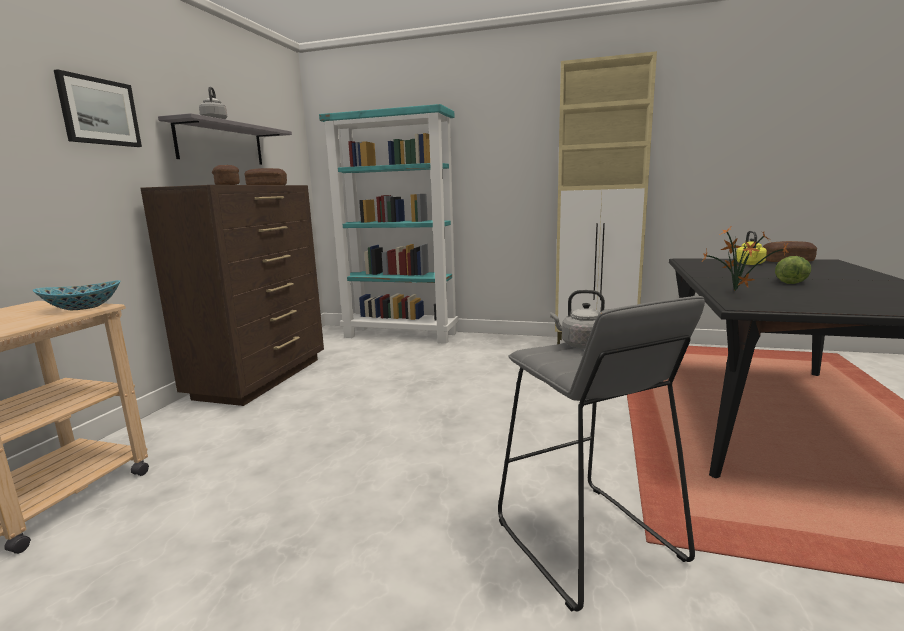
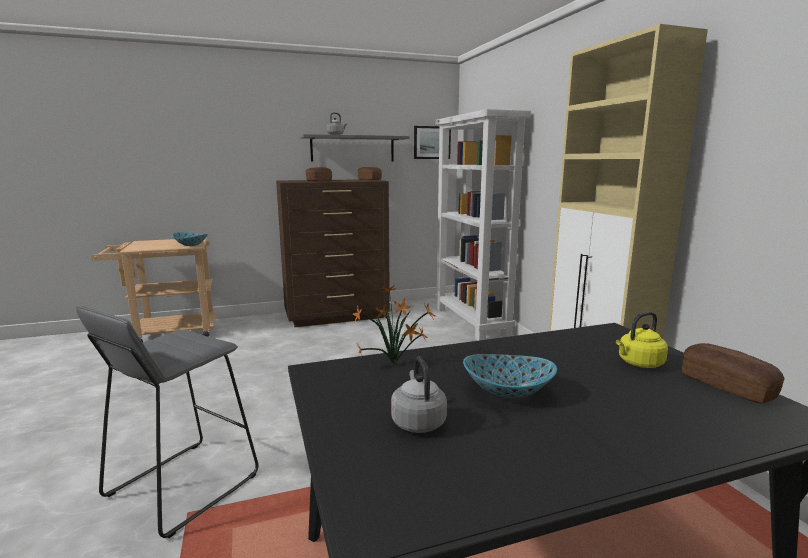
camera: 55 degrees right, 0 degrees up
(99, 111) = (259, 137): picture -> picture (431, 142)
(401, 335) = (472, 322): turquoise bookcase -> white bookcase
(581, 345) = (198, 341): grey kettle -> grey kettle (417, 421)
(791, 281) = (507, 391): lettuce -> bowl

